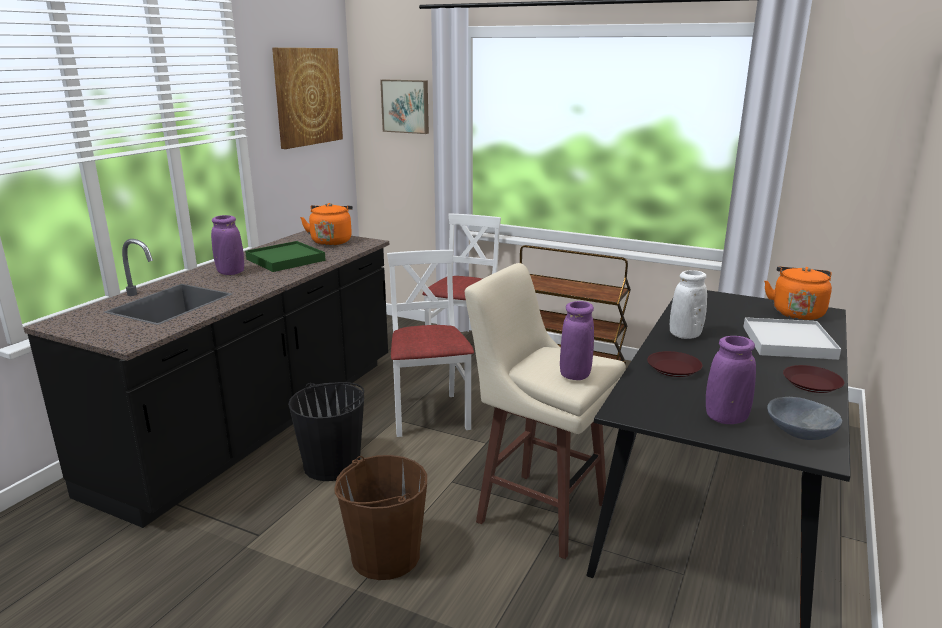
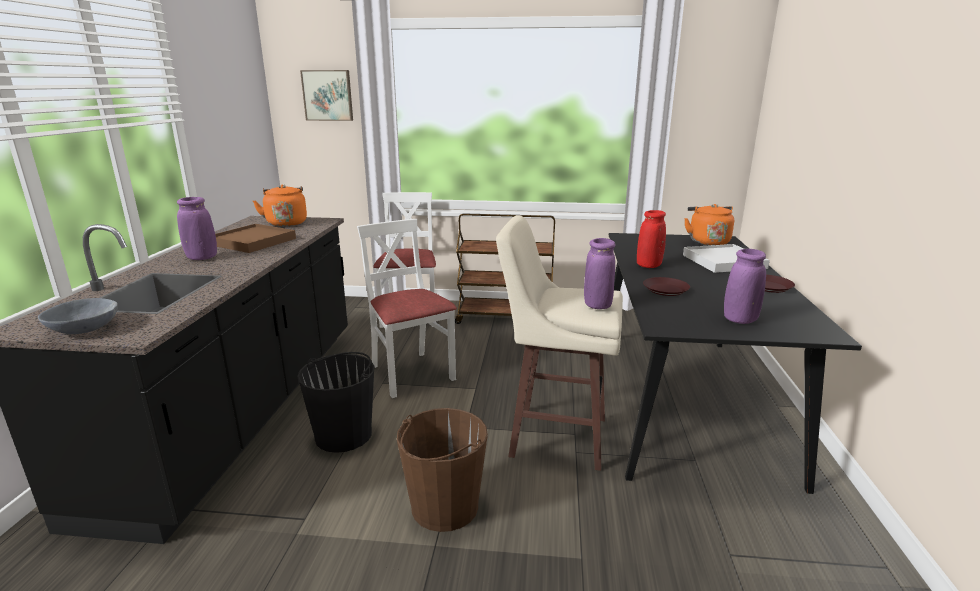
camera: 20 degrees left, 0 degrees up
(285, 260) = (252, 241): green tray -> brown tray
(307, 96) = (232, 84): picture -> none
(685, 335) = (648, 266): white vase -> red vase
(799, 432) = (797, 321): grey bowl -> grey bowl (83, 329)

